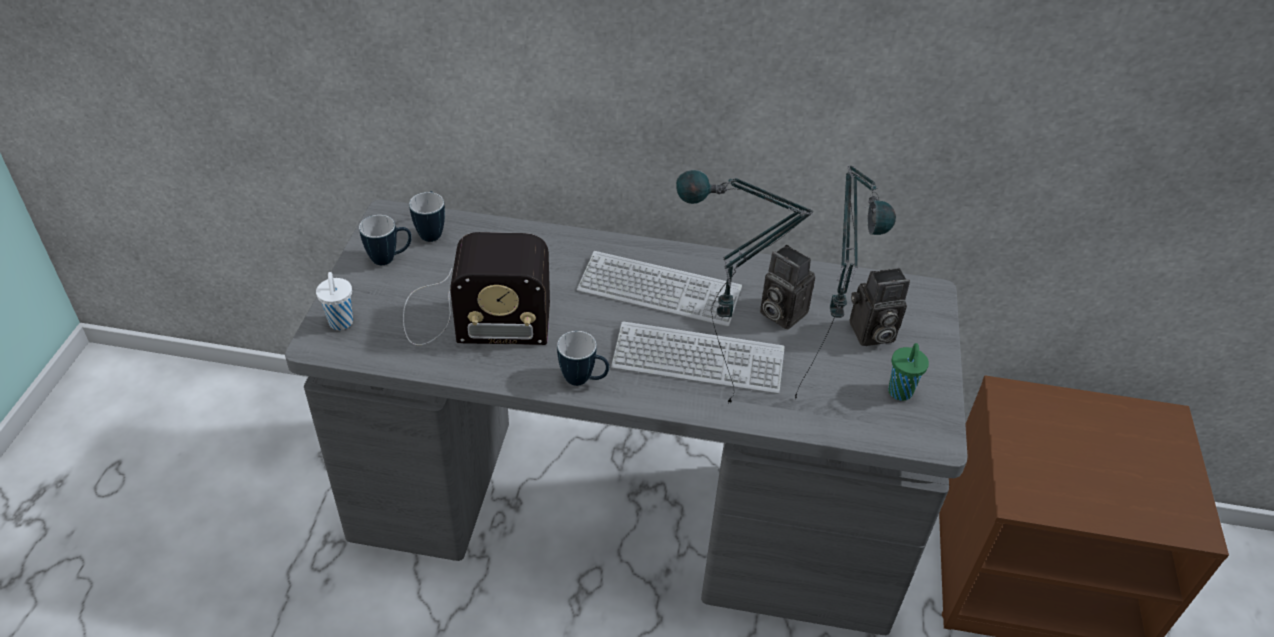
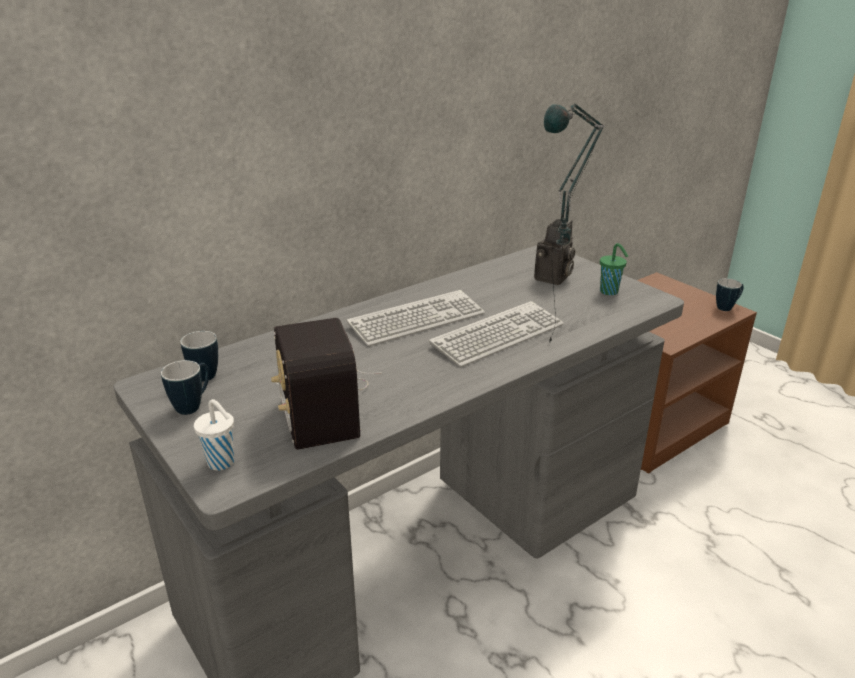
camera: 45 degrees left, 15 degrees down
(471, 316) = (321, 398): radio -> radio turned 120 degrees clockwise
(583, 380) = (456, 382): mug -> mug (727, 307)
(779, 313) = (496, 294): camera -> none
(811, 410) = (590, 321): table lamp -> none

